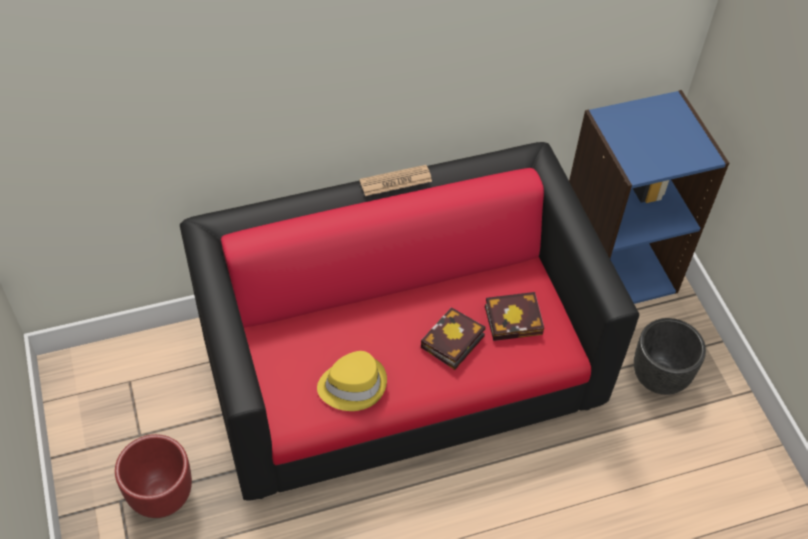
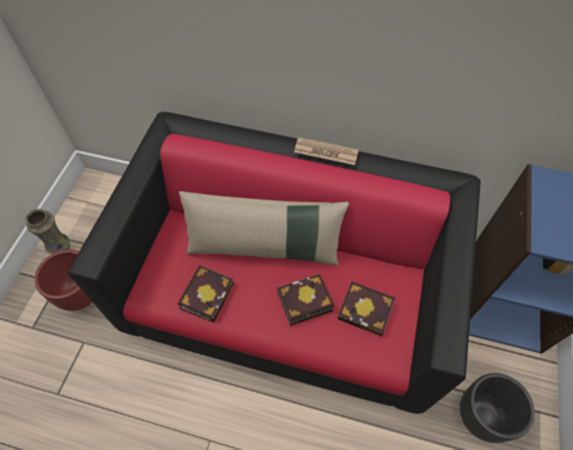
camera: 35 degrees right, 5 degrees up
(89, 461) = (61, 248): none -> vase
(352, 384) = (207, 293): yellow hat -> book
(376, 313) = (264, 248): none -> beige pillow

